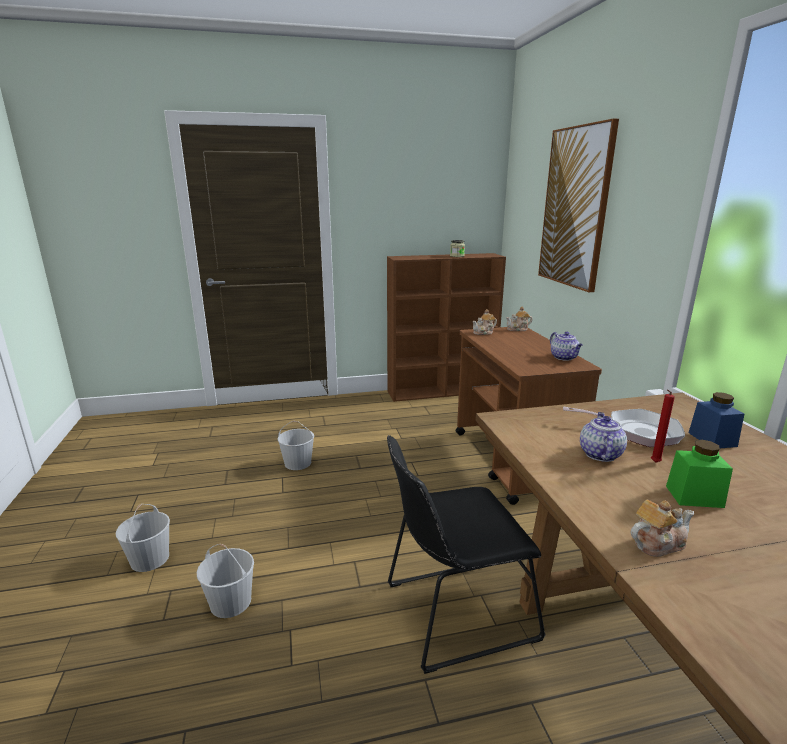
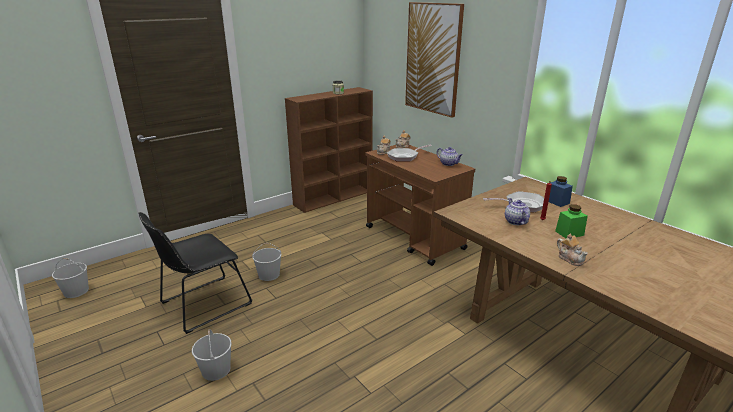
camera: 25 degrees left, 5 degrees up
(231, 602) = (302, 374): white bucket -> white bucket (76, 291)
(454, 612) = (440, 335): black chair -> black chair (202, 305)
(507, 341) = (405, 156): none -> frying pan
(656, 543) = (570, 258): teapot -> teapot turned 105 degrees clockwise

